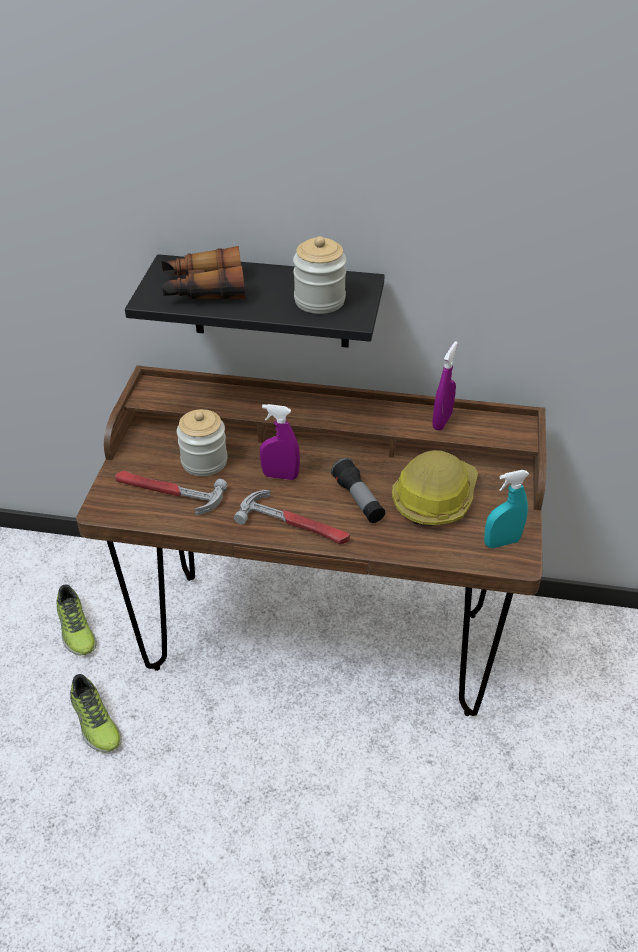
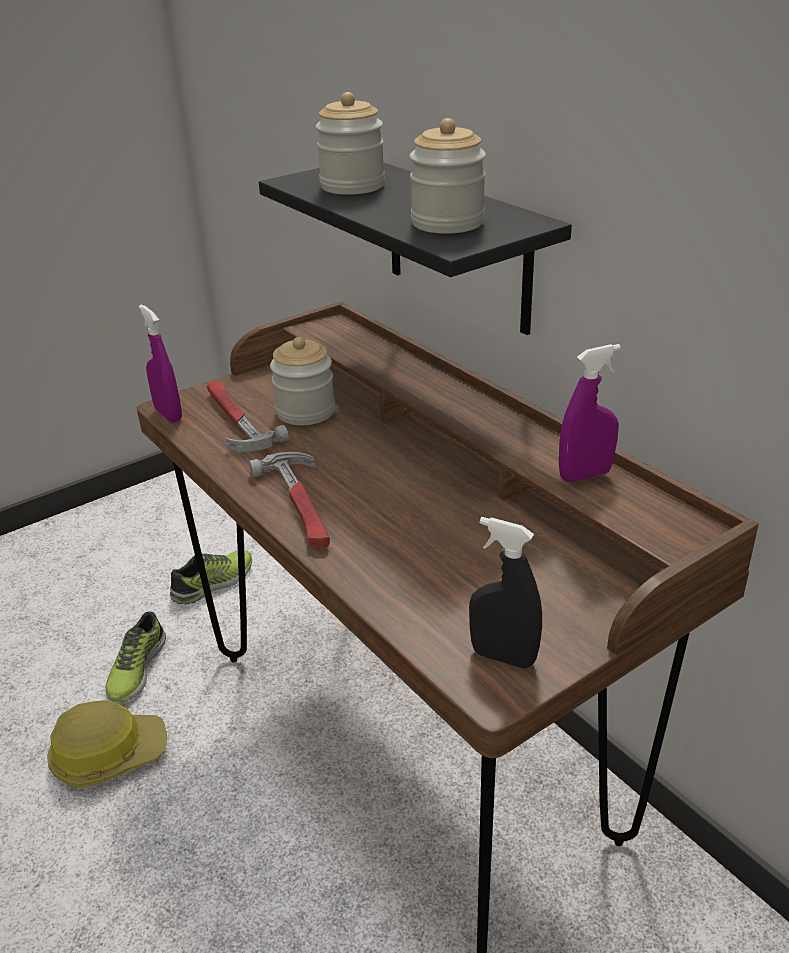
camera: 45 degrees right, 10 degrees down
(75, 628) = (214, 583): shoe -> shoe turned 150 degrees counterclockwise
(203, 289) = (352, 186): binoculars -> jar
(280, 476) = (354, 456): purple spray bottle -> purple spray bottle (168, 414)
(358, 499) = (399, 517): flashlight -> none
(434, 497) = (489, 562): hard hat -> hard hat (108, 754)
(501, 542) = (503, 657): turquoise spray bottle -> black spray bottle

